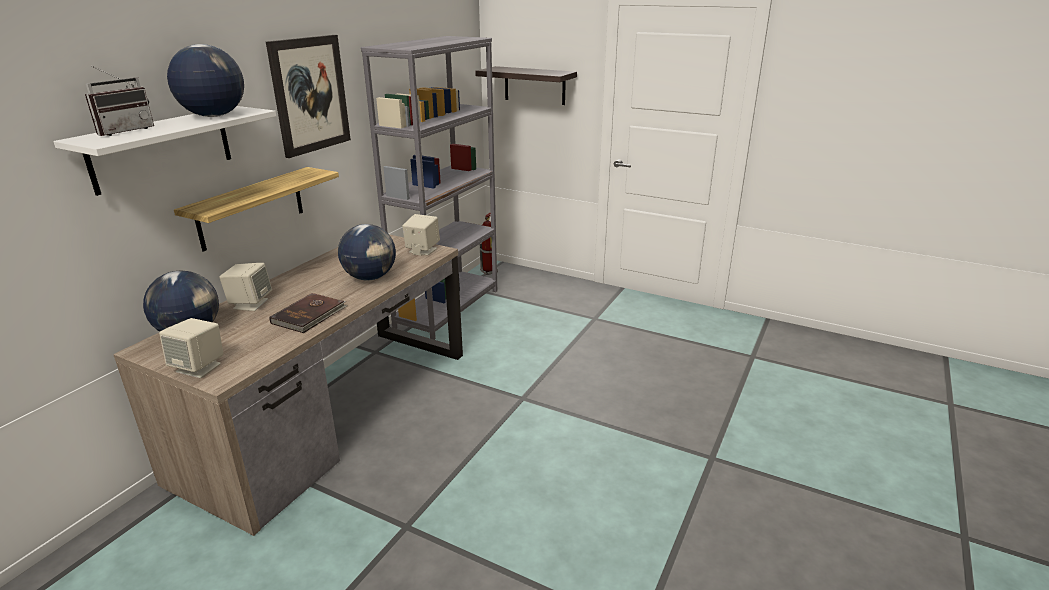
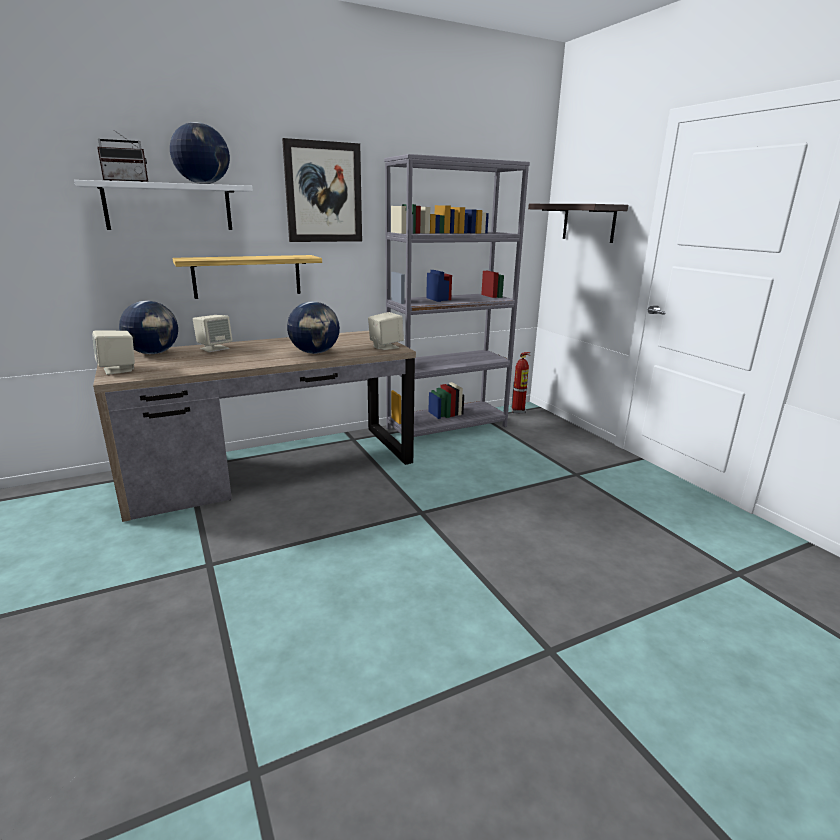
camera: 35 degrees right, 5 degrees down
(310, 315) = (232, 362): brown book -> none

